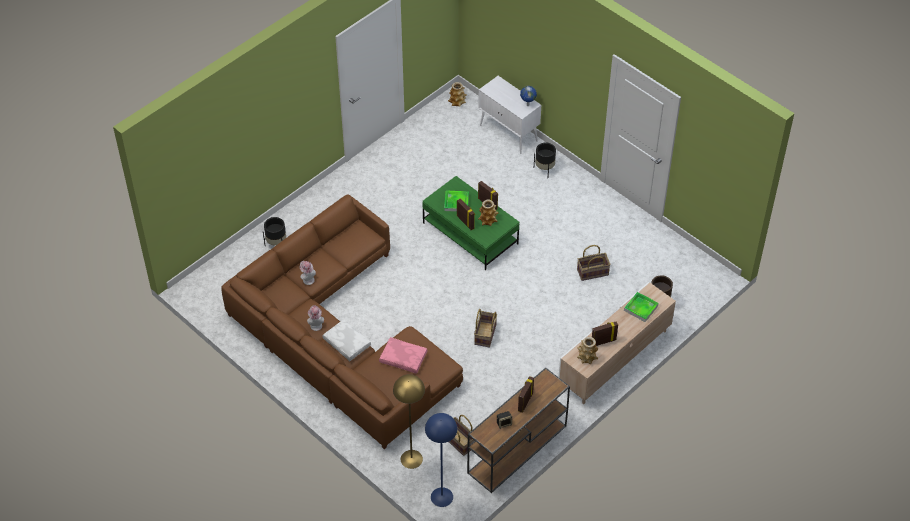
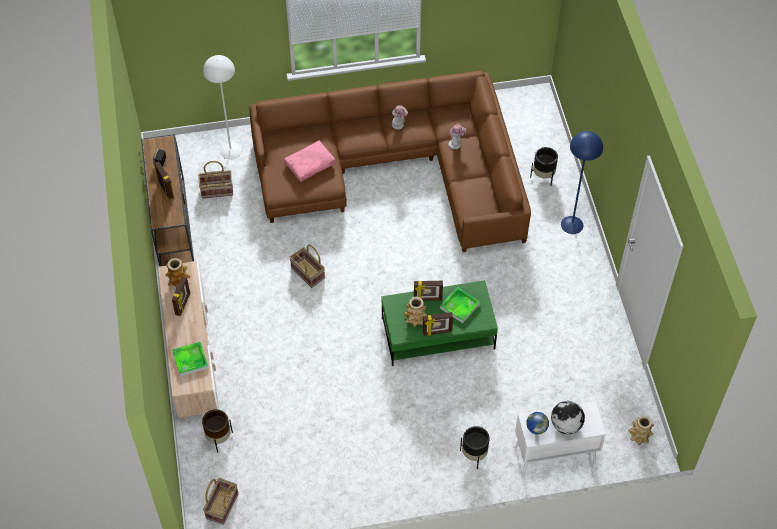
camera: 125 degrees right, 5 degrees up
(346, 343) = (361, 135): white pillow -> none
(411, 459) = (230, 150): yellow floor lamp -> white floor lamp
(441, 497) = (178, 150): blue floor lamp -> blue floor lamp (572, 224)
(509, 94) = (565, 425): none -> globe
(592, 272) = (304, 407): basket -> basket (222, 506)

